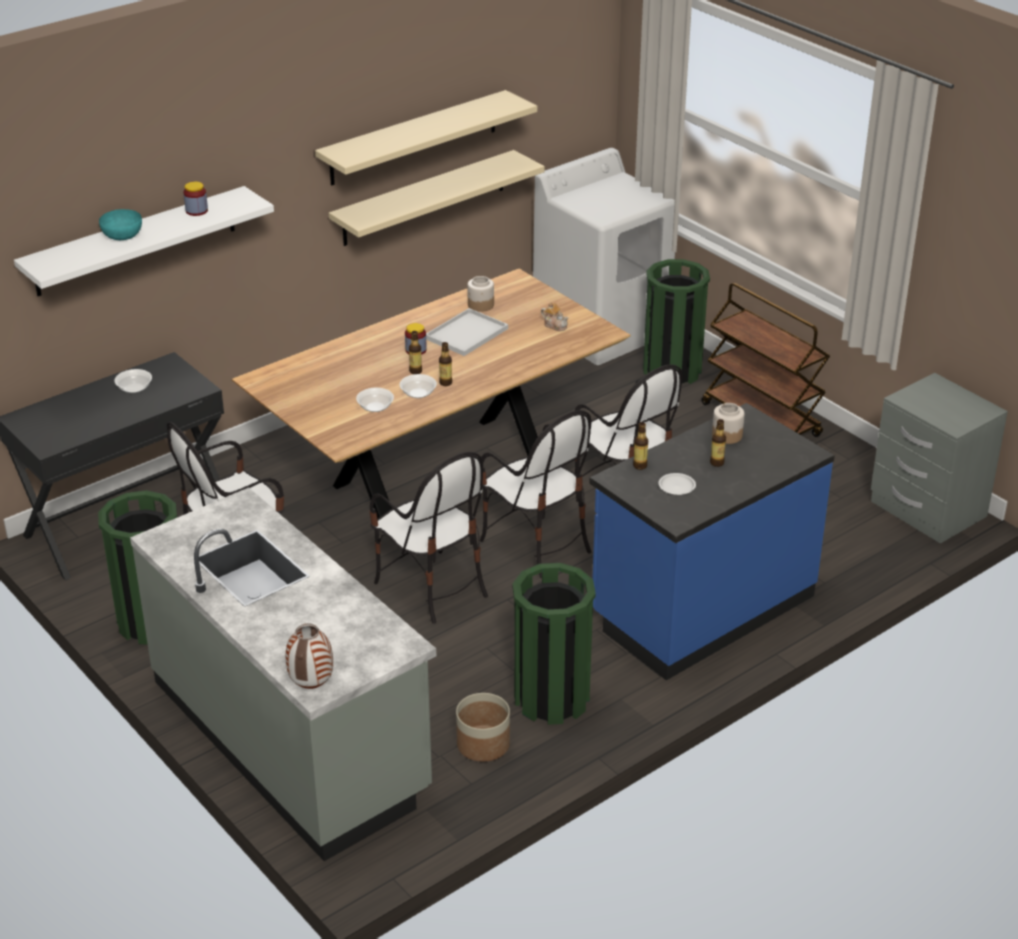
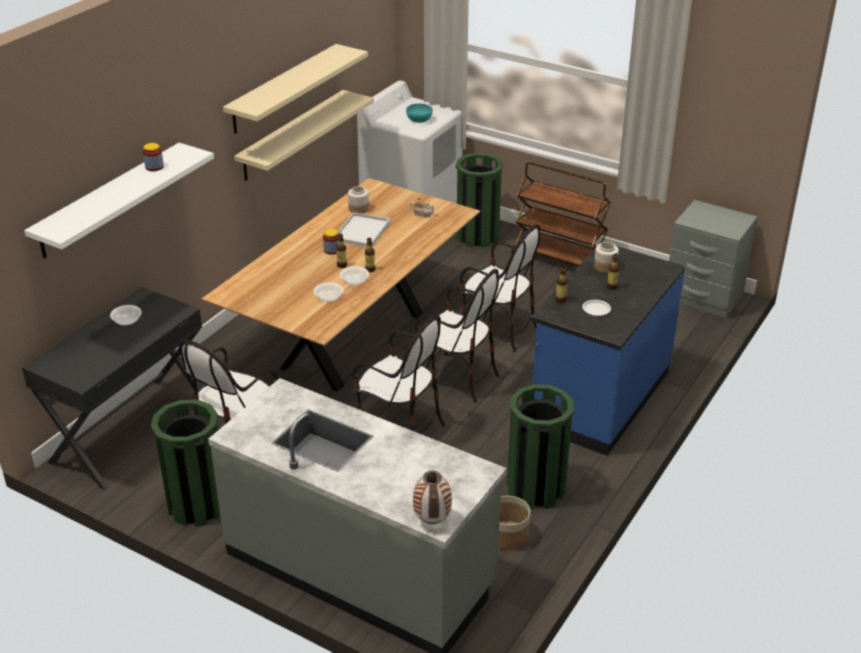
camera: 20 degrees left, 0 degrees up
(122, 235) = (105, 195): turquoise bowl -> turquoise bowl (419, 120)

